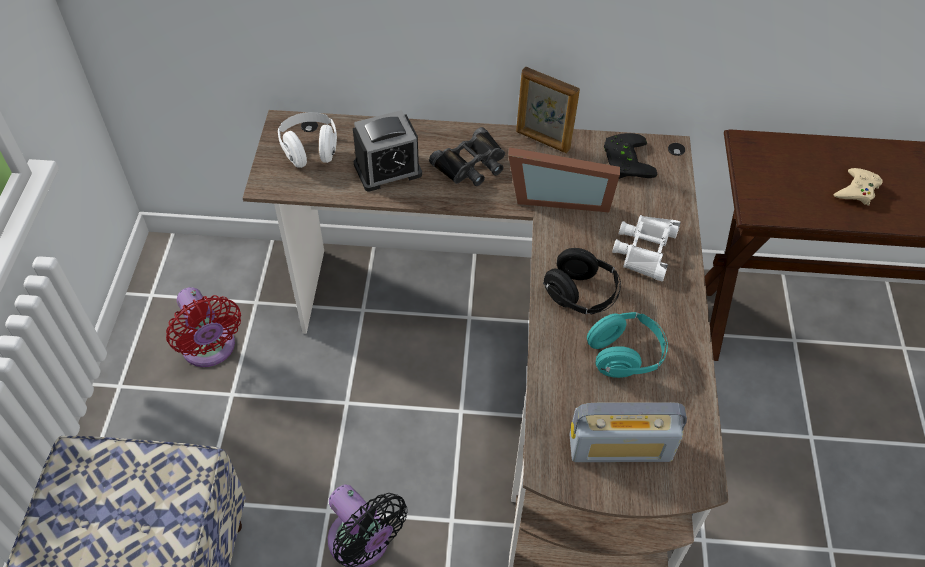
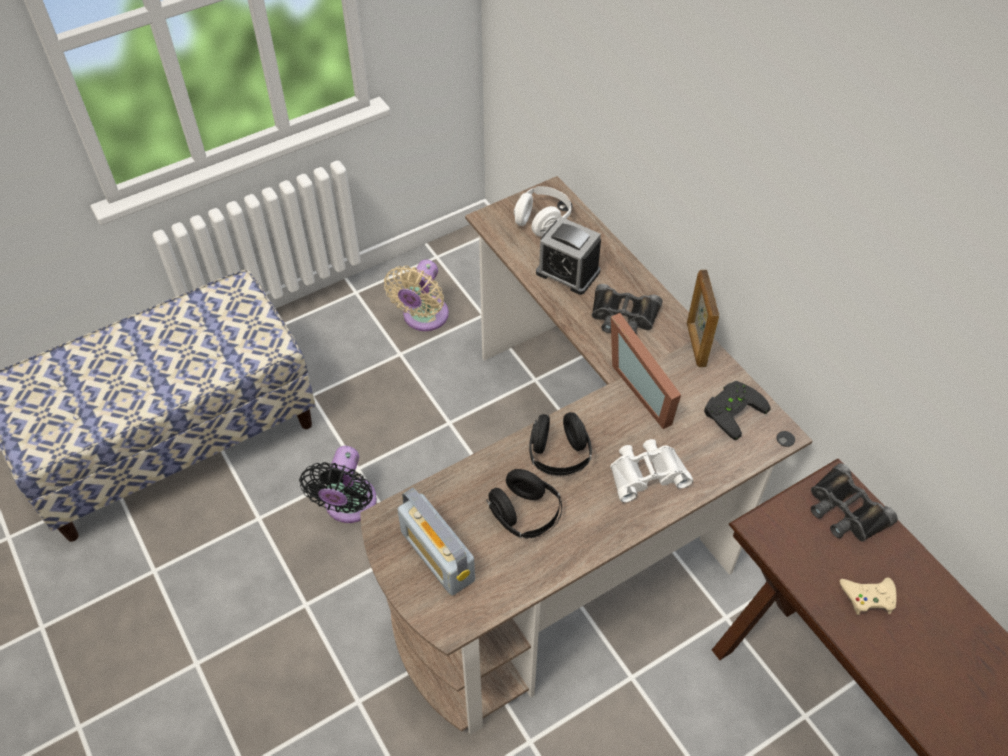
camera: 55 degrees right, 0 degrees up
(210, 349) = (423, 318): red fan -> beige fan
(624, 355) = (525, 515): turquoise headphones -> black headphones
(775, 155) = (845, 510): none -> black binoculars

